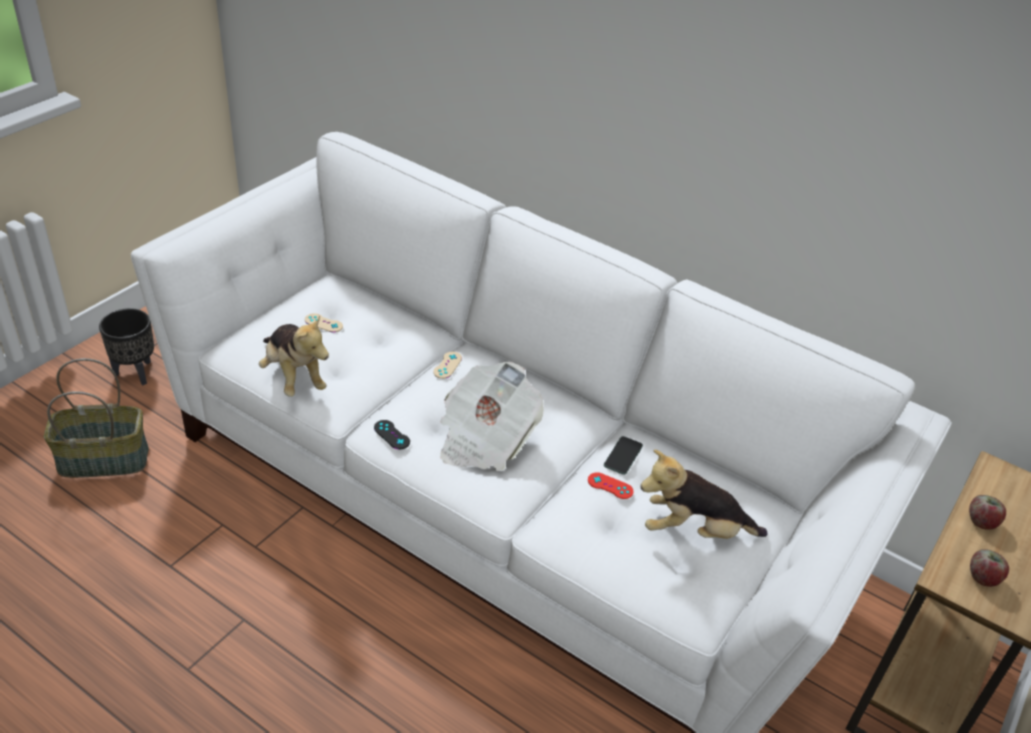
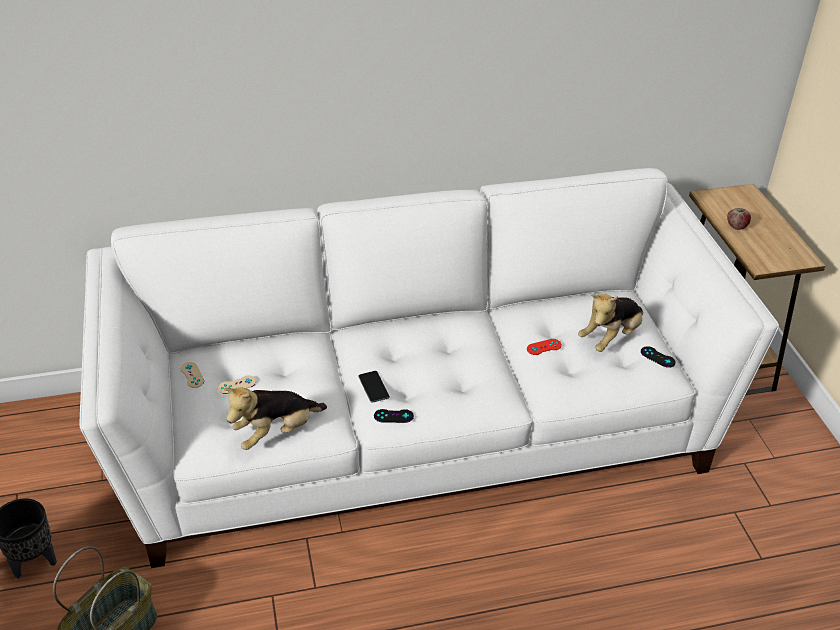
camera: 45 degrees left, 0 degrees up
(294, 377) = (276, 433): plush toy -> plush toy turned 135 degrees clockwise
(447, 365) = (356, 350): beige game controller -> beige game controller (192, 375)
(485, 438) = (445, 375): newspaper -> none
(623, 456) = (525, 326): phone -> phone (373, 387)
(713, 586) = (657, 357): none -> black game controller
(983, 578) = (771, 252): apple -> none

